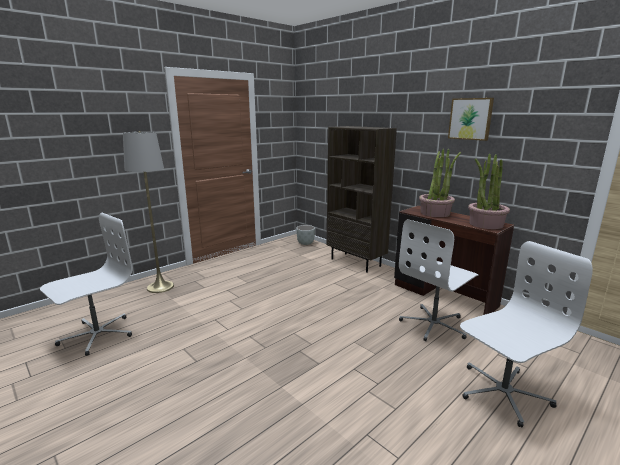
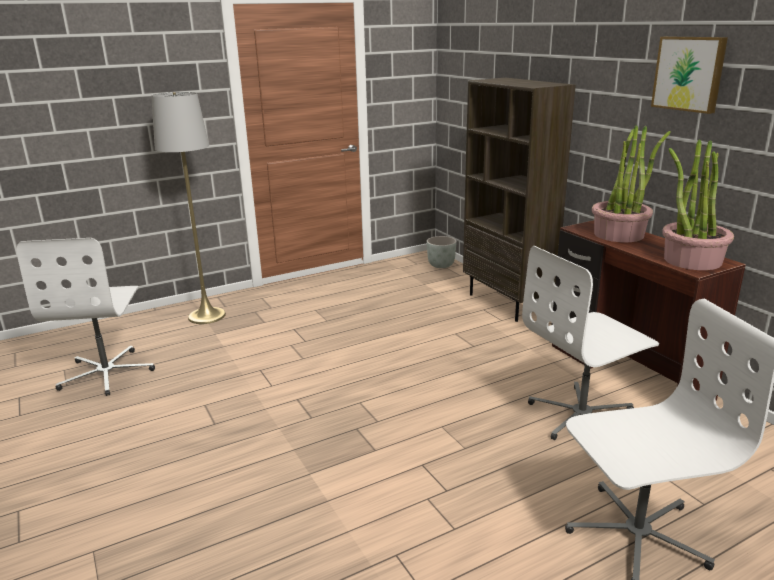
camera: 15 degrees right, 5 degrees up
(97, 335) = (107, 373): white office chair -> white office chair turned 120 degrees clockwise

